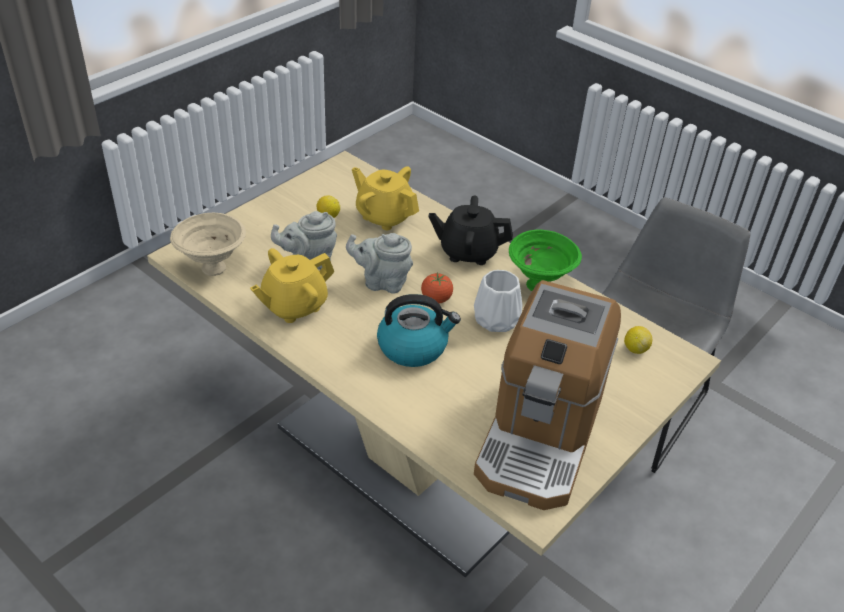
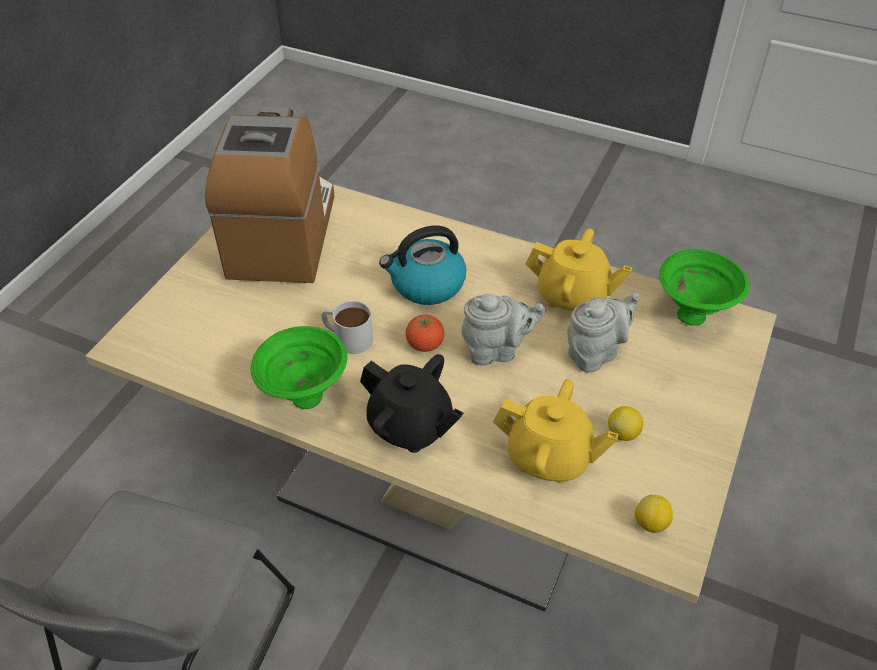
camera: 165 degrees right, 5 degrees up
(211, 268) = (693, 315): beige bowl -> green bowl
(294, 306) = (572, 296): yellow teapot -> yellow teapot turned 75 degrees clockwise
(468, 252) = (410, 426): black teapot -> black teapot turned 45 degrees clockwise
(497, 320) = (347, 337): white vase -> white mug
(635, 349) = (185, 342): lemon -> lemon (651, 523)

